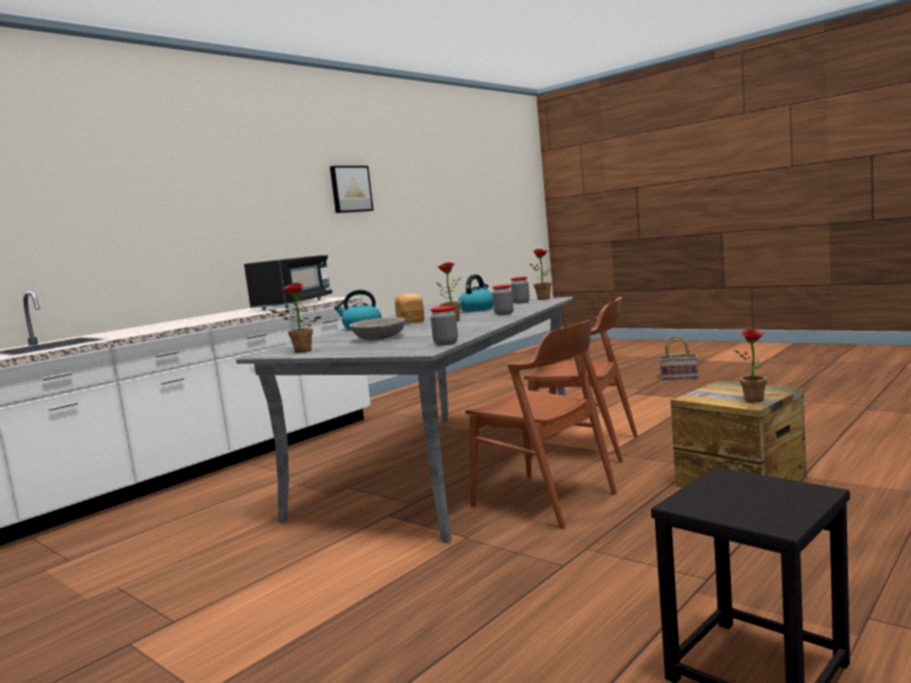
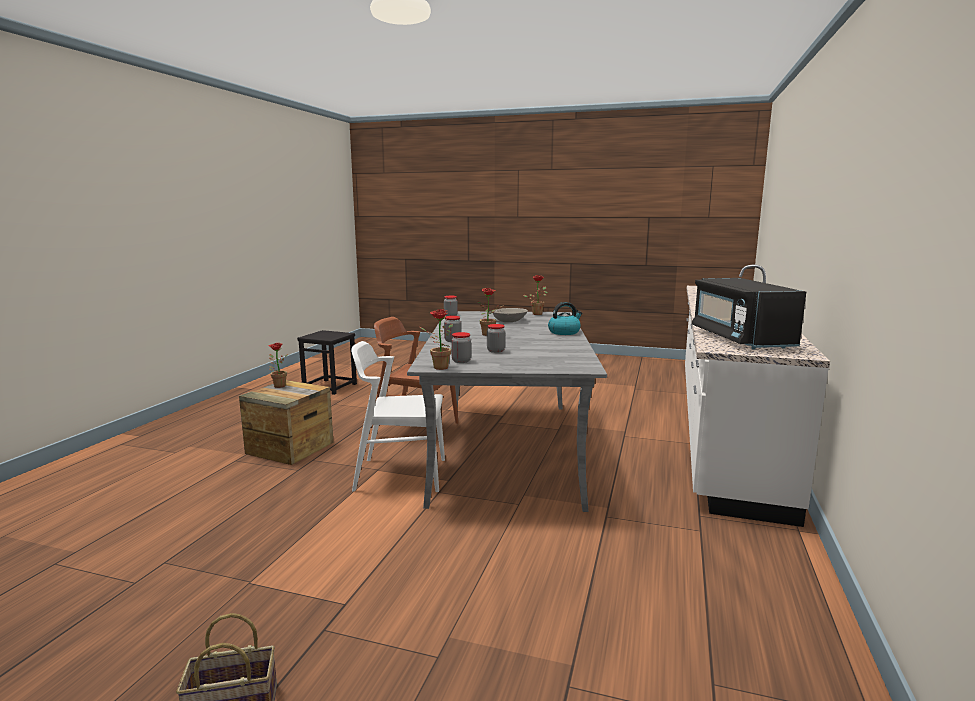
camera: 155 degrees right, 5 degrees up
(350, 189) = (914, 184): picture -> none
(409, 320) = (536, 338): bread -> none
(477, 309) = (495, 351): kettle -> jar
(585, 447) = (400, 474): brown chair -> white chair

